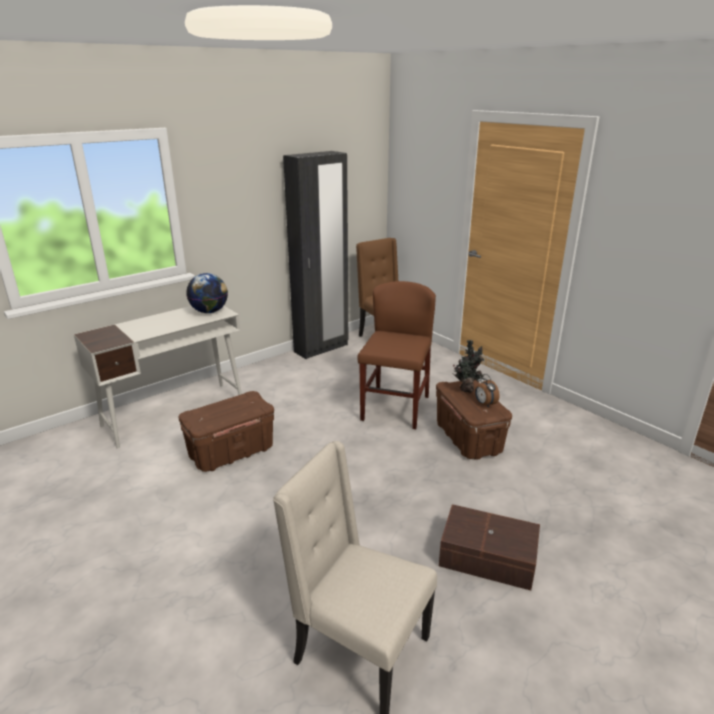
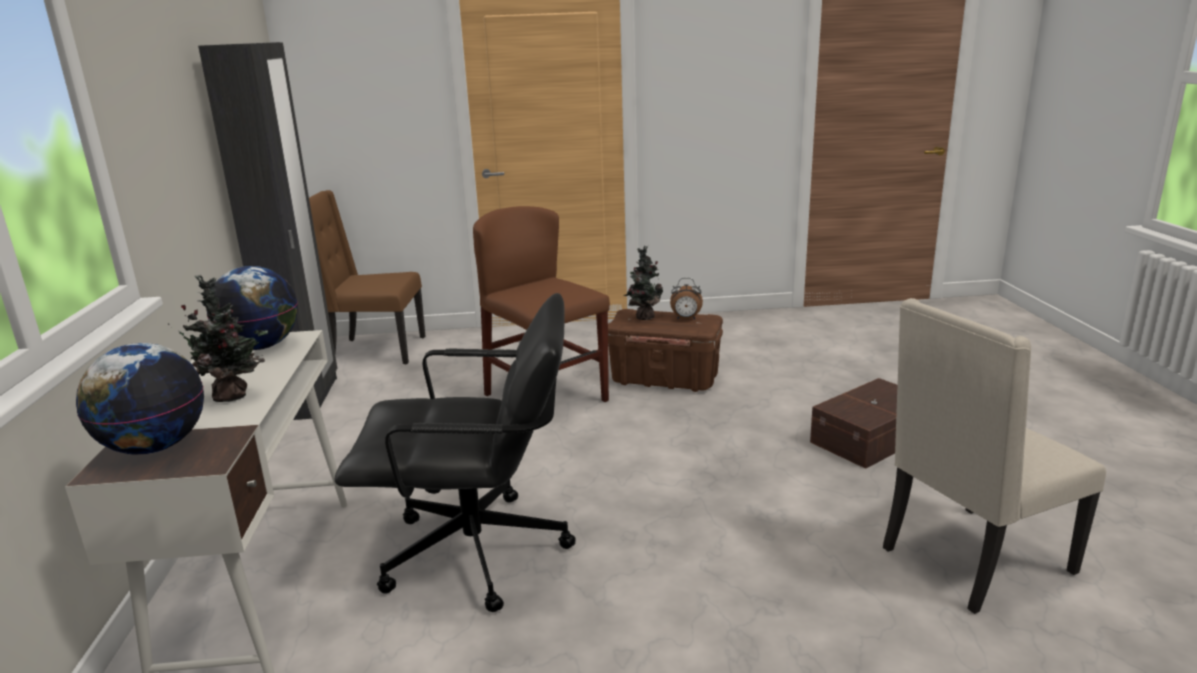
camera: 55 degrees left, 5 degrees down
(107, 334) = (154, 447): none -> globe
(157, 327) = (234, 396): none -> potted plant
(231, 452) = (478, 553): brown storage box -> black office chair

